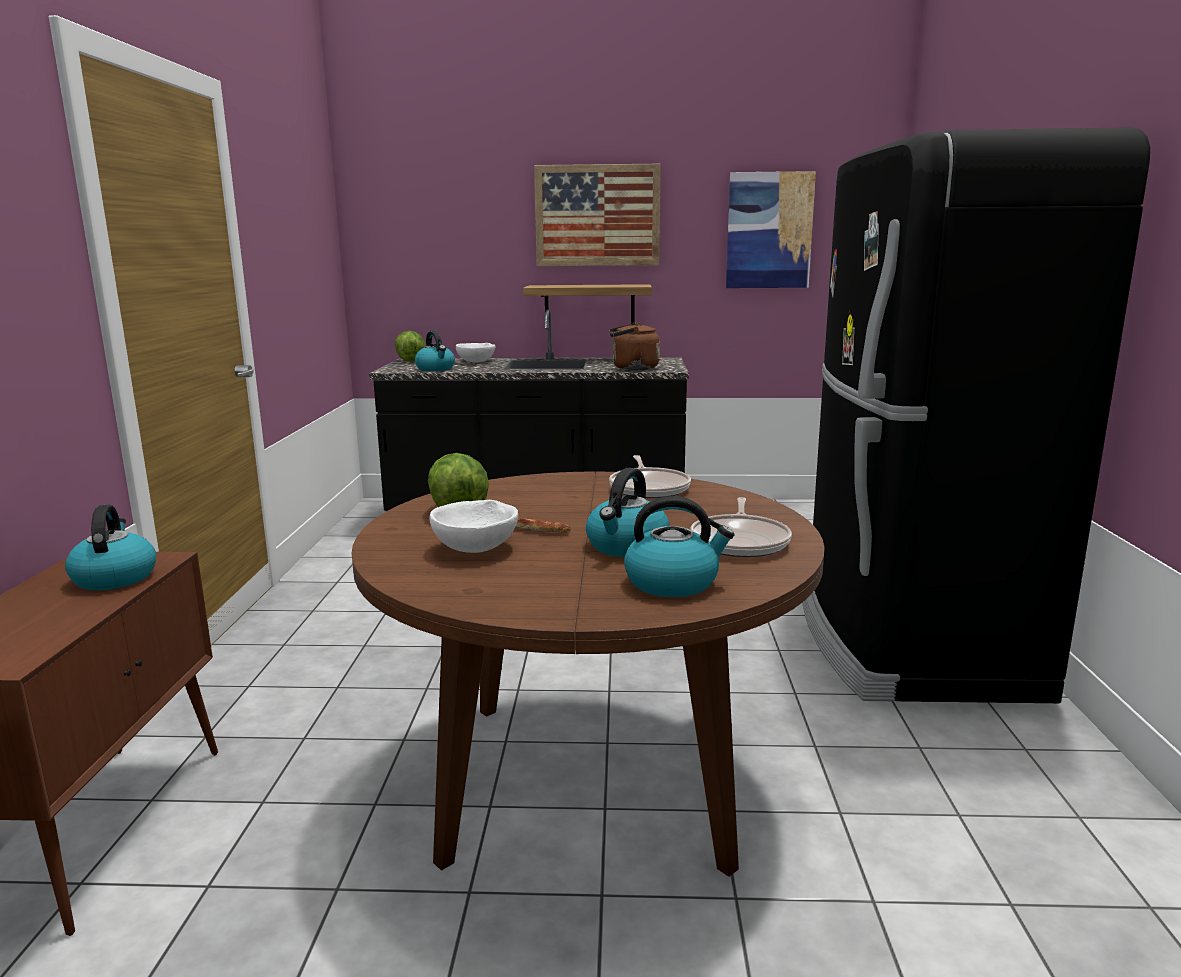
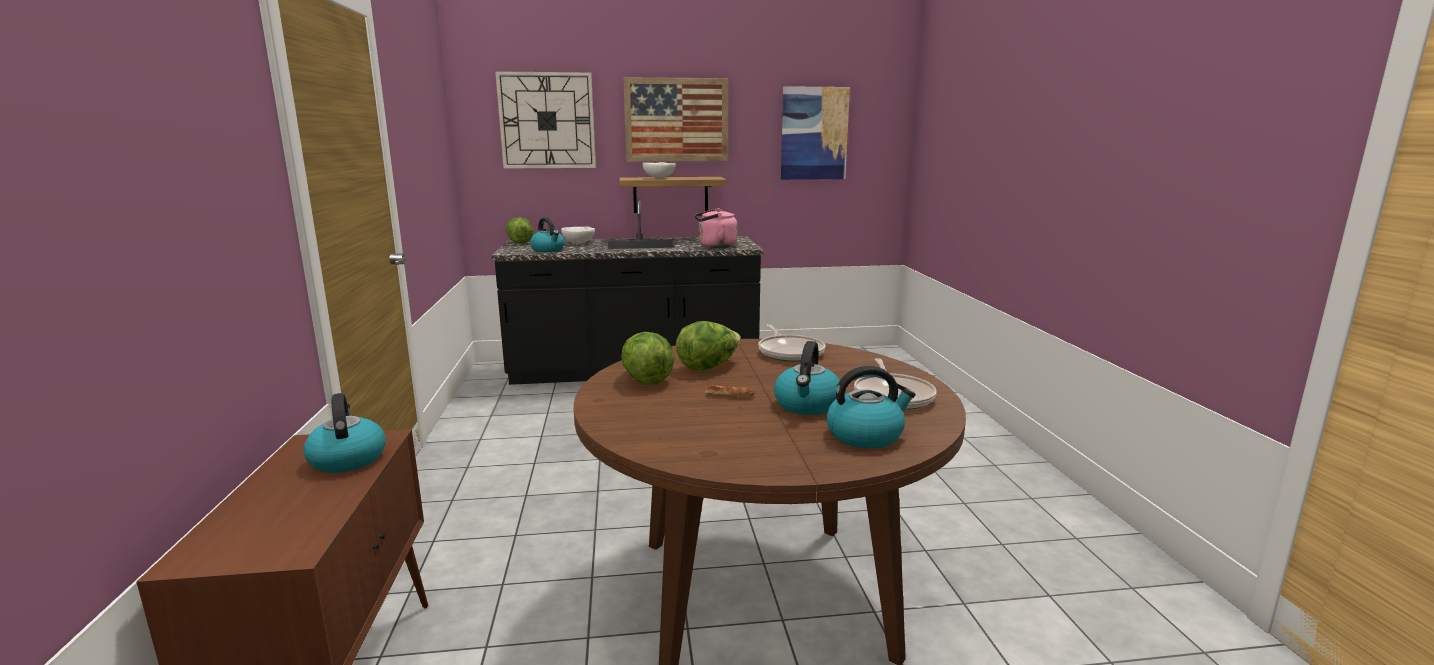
camera: 10 degrees left, 0 degrees up
(446, 218) = (547, 121): none -> wall clock
(476, 549) = (685, 415): white bowl -> white bowl (659, 178)
(540, 500) = (708, 367): none -> lettuce
(632, 368) = (715, 246): brown kettle -> pink kettle
(908, 640) = (962, 457): black fridge -> none

